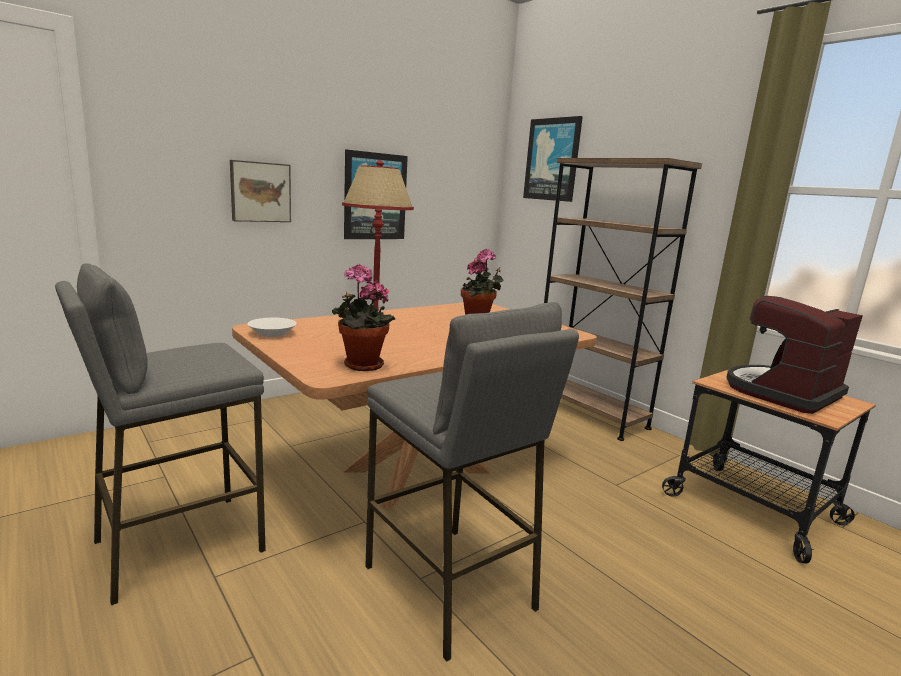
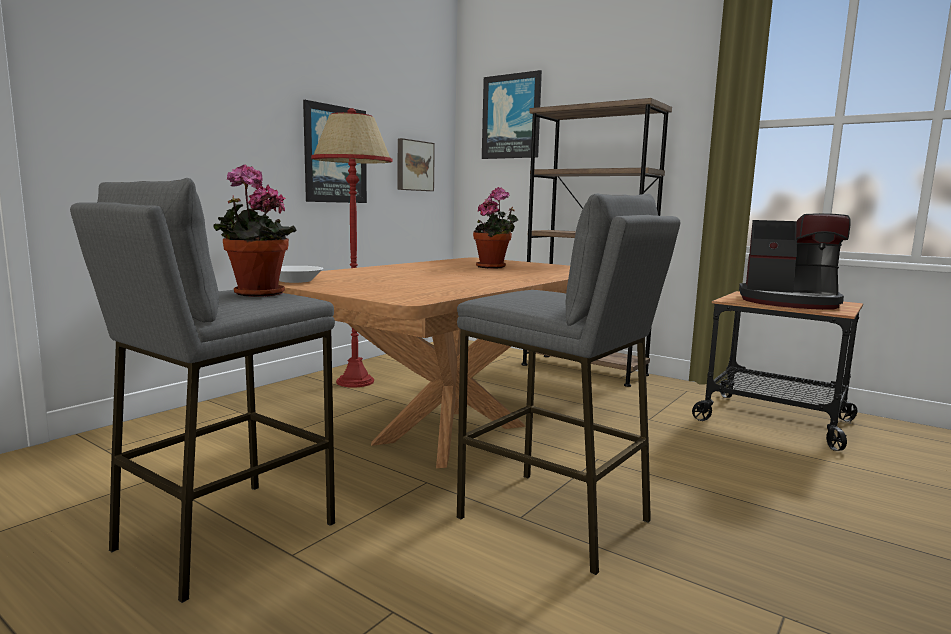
camera: 15 degrees left, 5 degrees down
(260, 192) = (215, 143): picture -> picture (414, 165)
(360, 366) = (430, 293): potted plant -> potted plant (255, 294)
(782, 392) = (789, 302): coffee machine -> coffee machine turned 105 degrees counterclockwise

